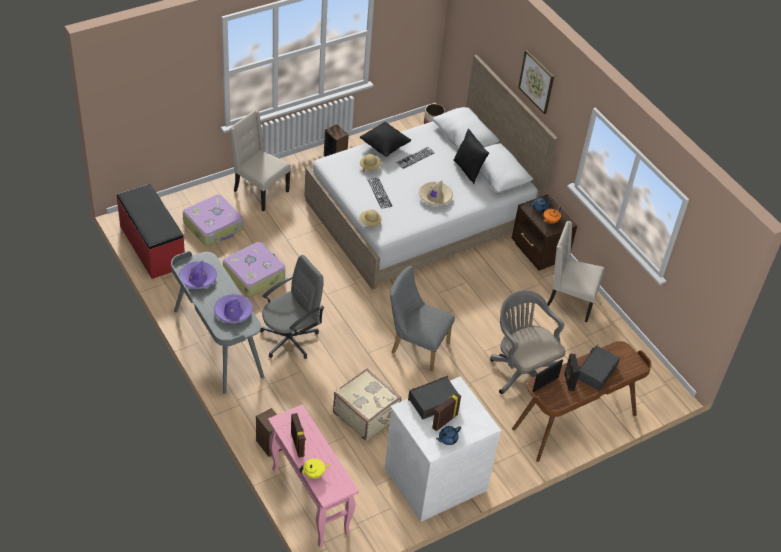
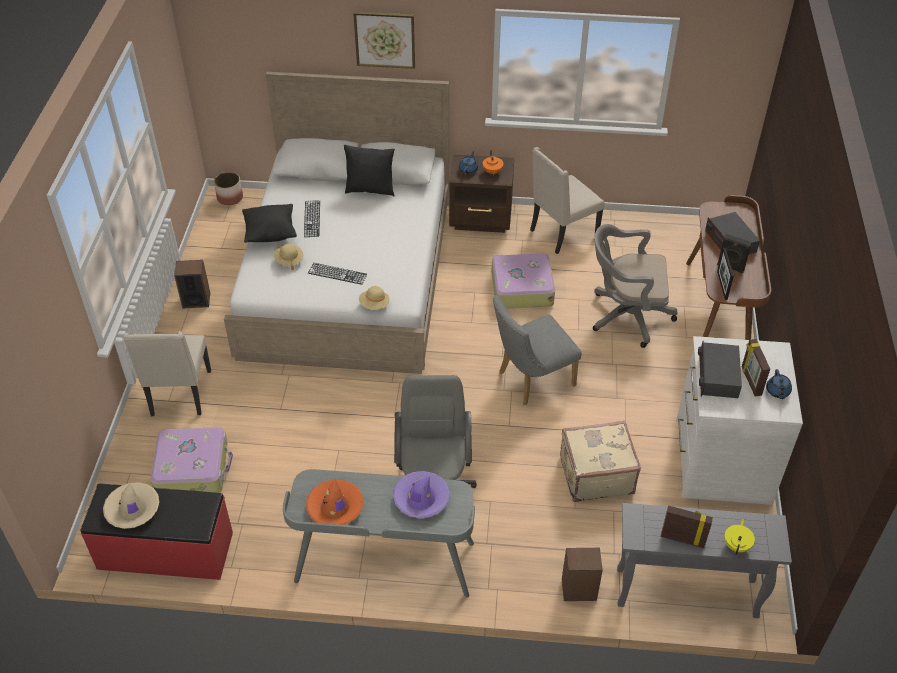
camera: 50 degrees left, 0 degrees up
(198, 278) = (335, 507): purple hat -> orange hat
(254, 274) = (307, 468): suitcase -> suitcase (521, 288)
(259, 191) = (180, 394): beige chair -> beige chair turned 75 degrees counterclockwise
(309, 500) = (685, 593): pink console table -> grey console table
(435, 197) = (385, 234): beige hat -> beige hat (132, 509)

